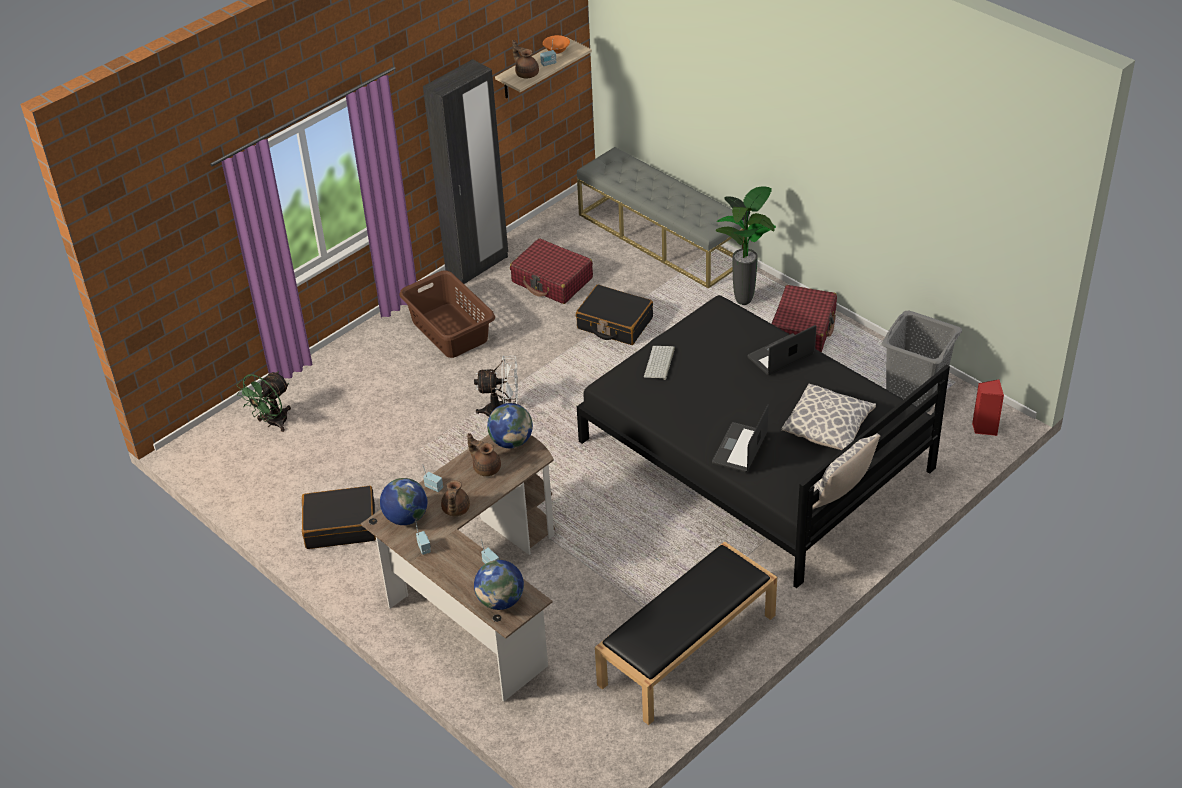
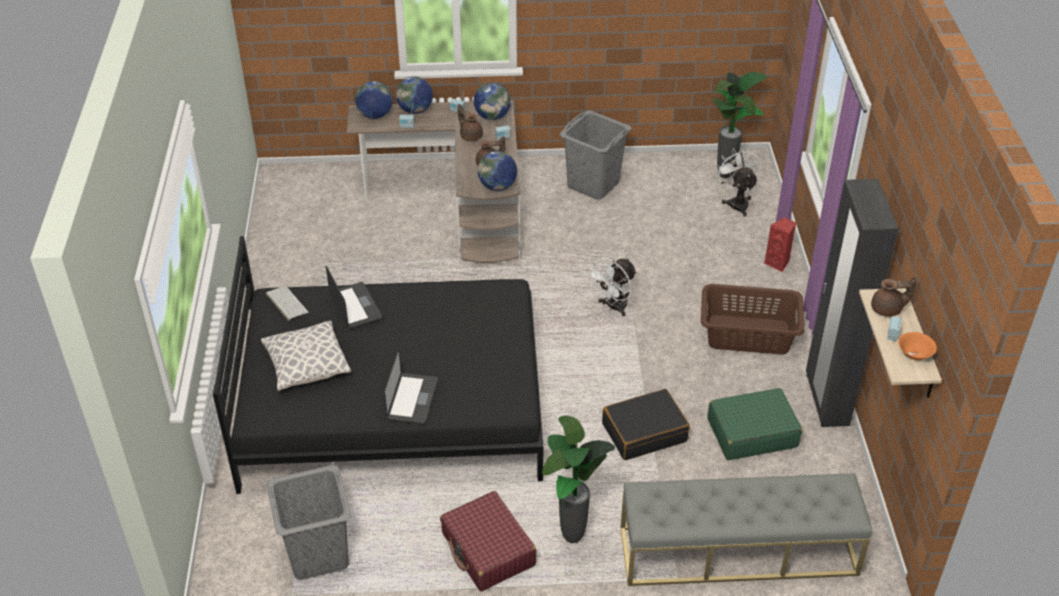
camera: 130 degrees right, 0 degrees up
(234, 450) = (726, 176): none -> potted plant
(272, 423) = (737, 202): green fan -> white fan
(340, 525) = (593, 184): black suitcase -> grey laundry basket
(457, 579) = (415, 110): none -> globe
(552, 280) = (751, 433): red suitcase -> green suitcase
(660, 363) = (497, 329): keyboard -> keyboard (286, 303)
(687, 651) = (291, 257): black bench -> none
(839, 498) = (245, 321): pillow -> none
(984, 428) = (224, 564): red speaker -> red speaker (778, 263)

